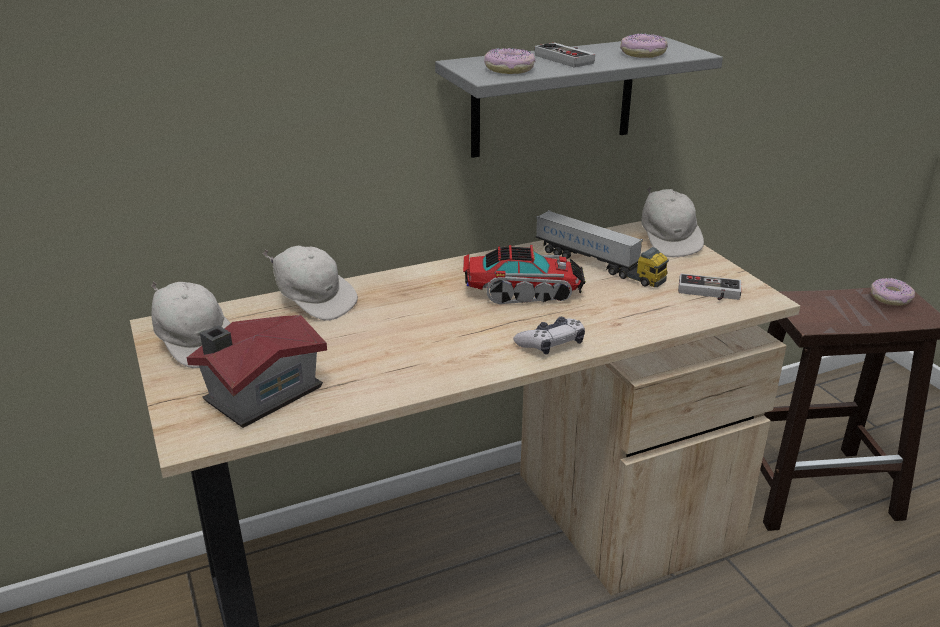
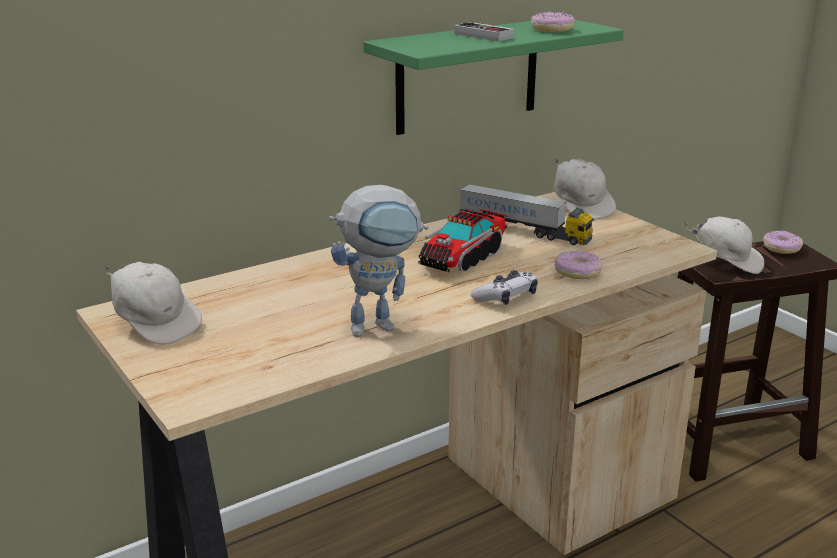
camera: 10 degrees left, 5 degrees down
(259, 394) = (240, 360): toy house -> none
(314, 301) = (261, 280): white cap -> white cap (726, 262)
(412, 365) = (381, 325): none -> toy robot
(509, 69) = (439, 44): donut -> donut (577, 272)
(523, 292) = (463, 258): toy truck -> toy truck turned 135 degrees clockwise
(553, 97) = (468, 75): grey shelf -> green shelf
(708, 293) = (633, 246): game controller -> none

